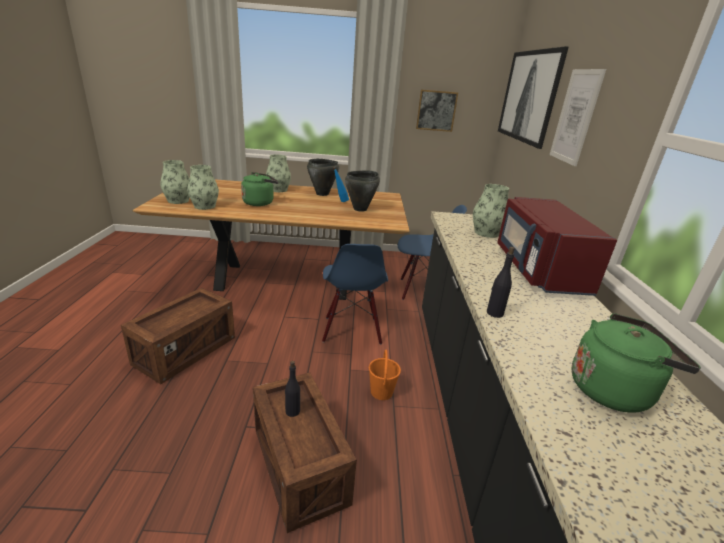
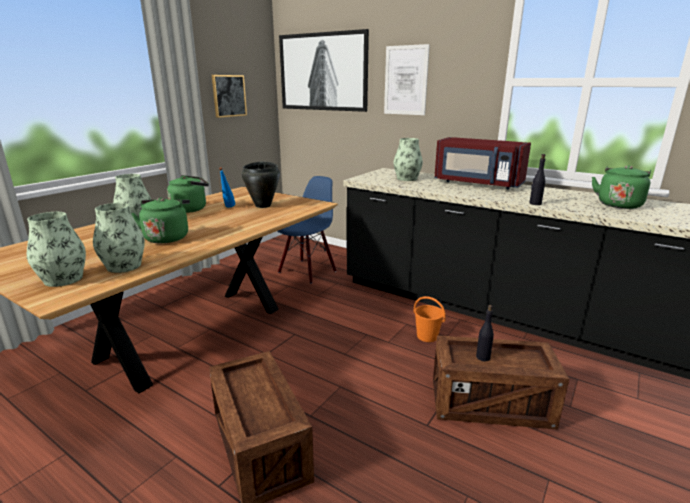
camera: 55 degrees left, 5 degrees down
(322, 194) = (191, 209): black cooking pot -> green kettle
(351, 330) = (332, 322): blue chair -> none

